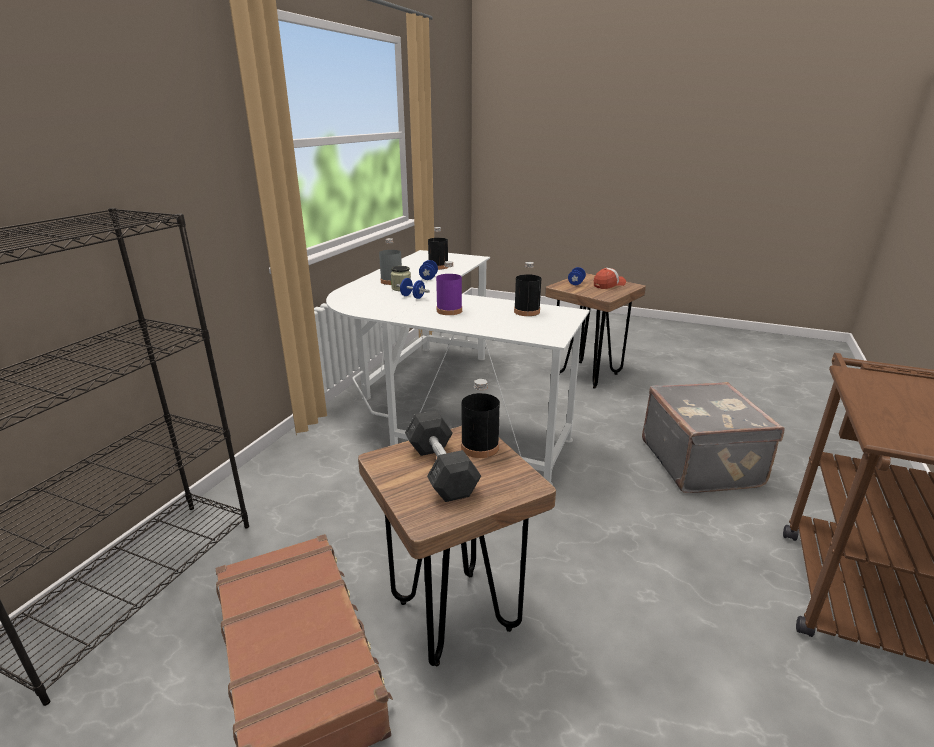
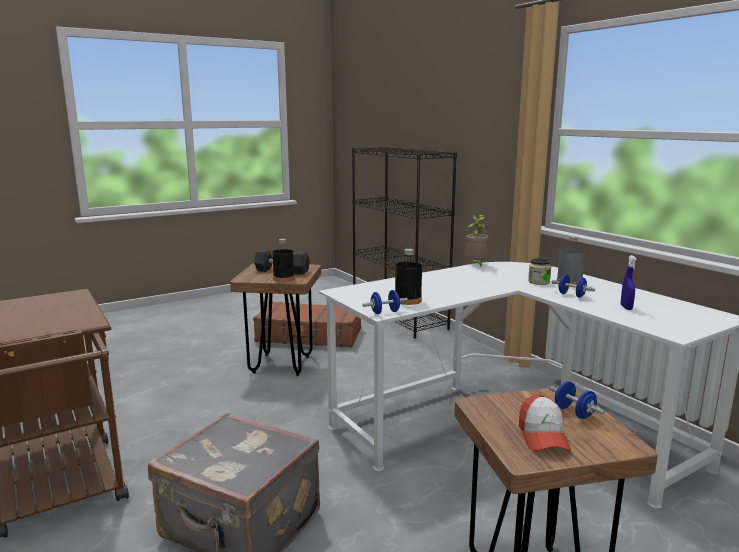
camera: 125 degrees right, 10 degrees down
(361, 313) = (476, 264): none -> potted plant
(412, 297) = (504, 280): blue dumbbell -> blue dumbbell (385, 312)
(438, 267) = (626, 307): black bottle -> blue spray bottle
(449, 311) = (448, 282): purple bottle -> none

